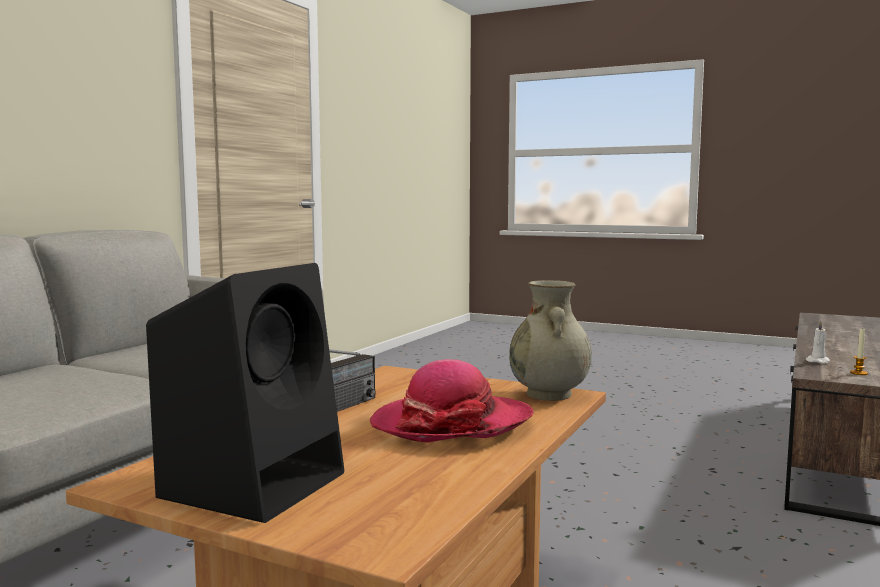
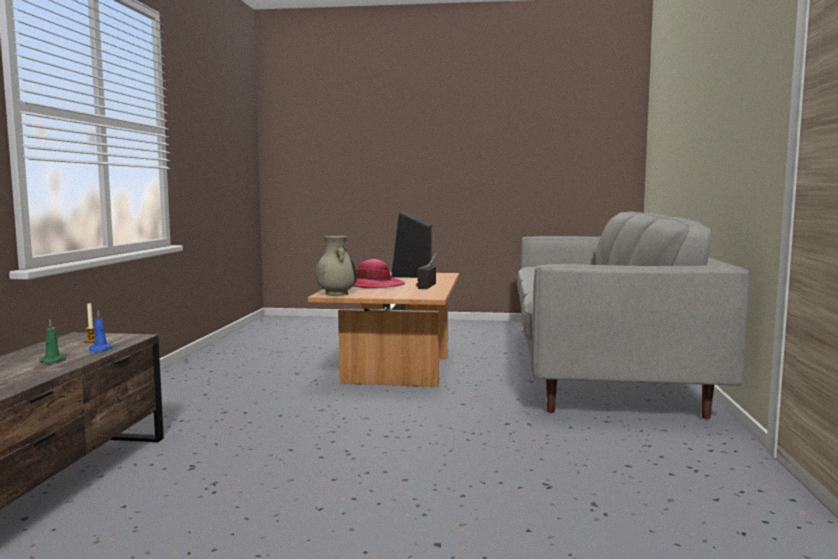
camera: 160 degrees right, 0 degrees up
(818, 361) = (100, 349): white candle -> blue candle
(836, 354) = (54, 361): none -> green candle

